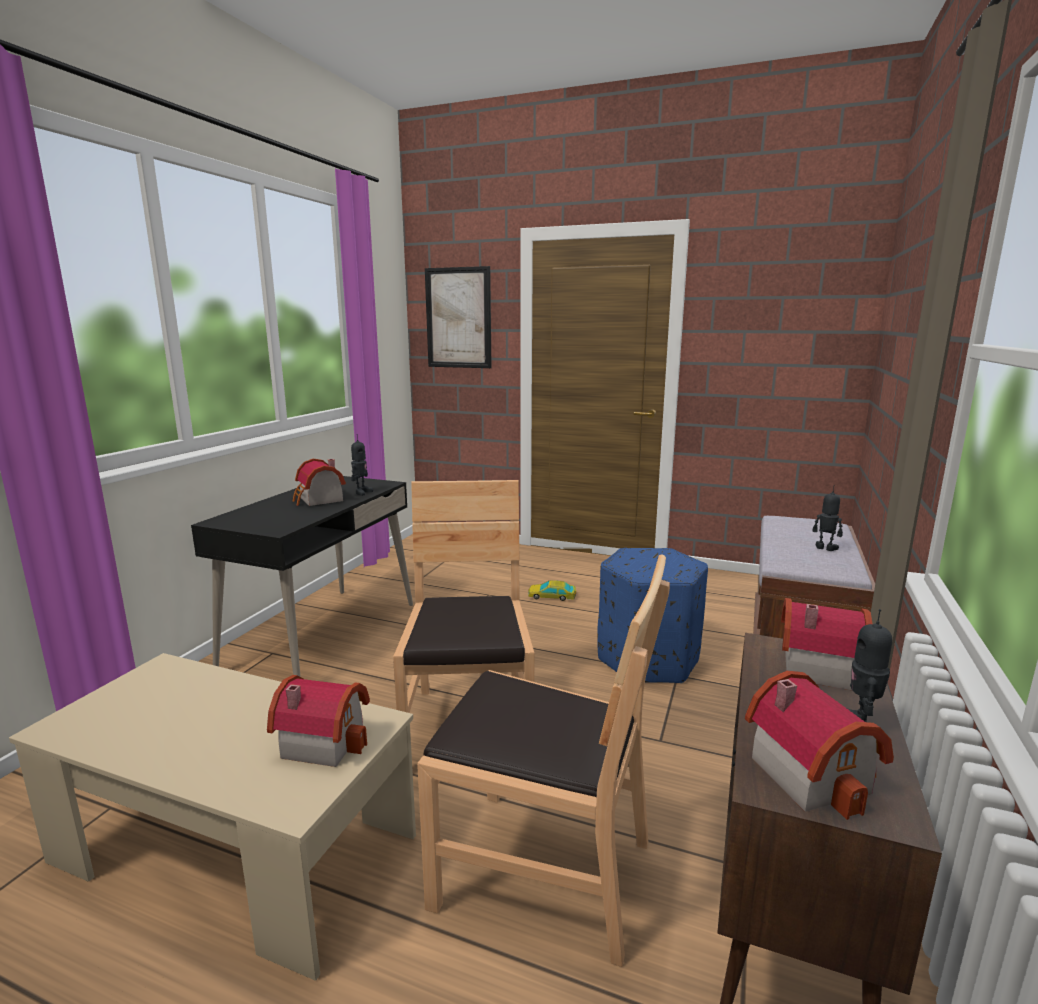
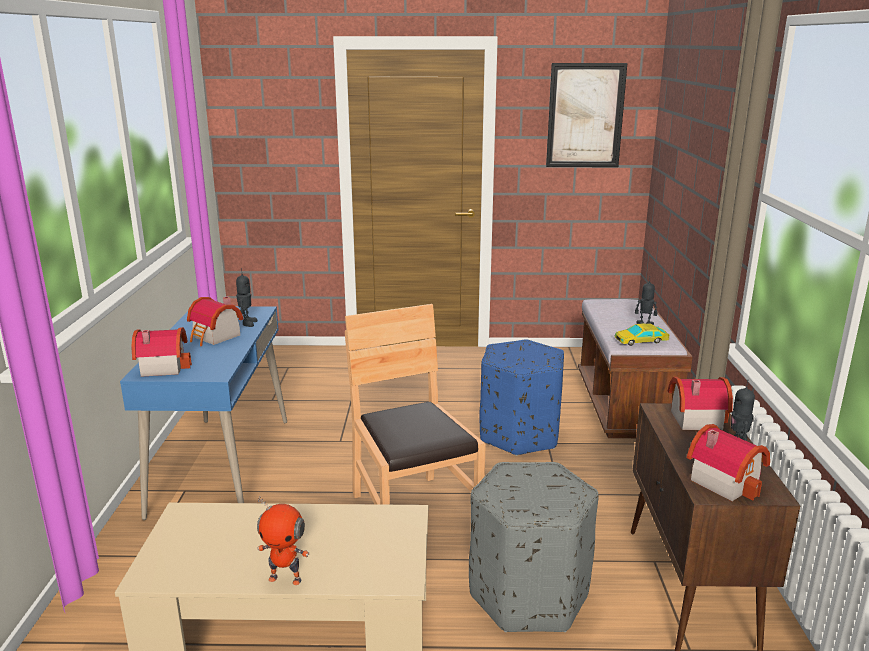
camera: 20 degrees left, 5 degrees up
(174, 767) = (286, 578): none -> toy robot
(323, 636) = (222, 465): black desk -> blue desk
(324, 739) = (380, 535): toy house -> toy house (162, 366)
(458, 318) = (268, 125): picture -> picture (585, 116)
(543, 870) = (529, 595): brown chair -> grey ottoman
(552, 596) = (409, 393): toy car -> toy car (641, 340)

